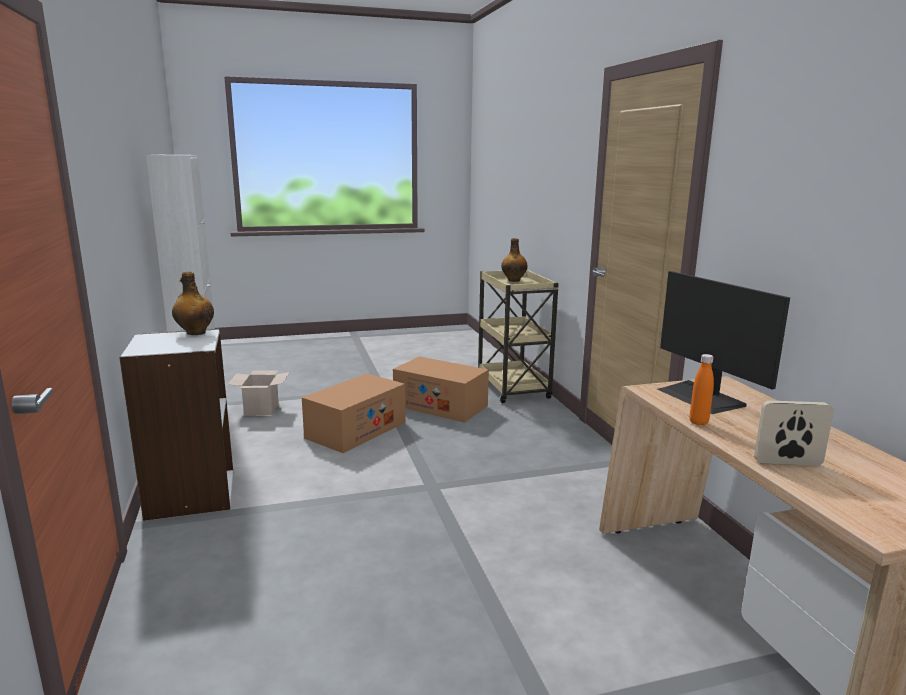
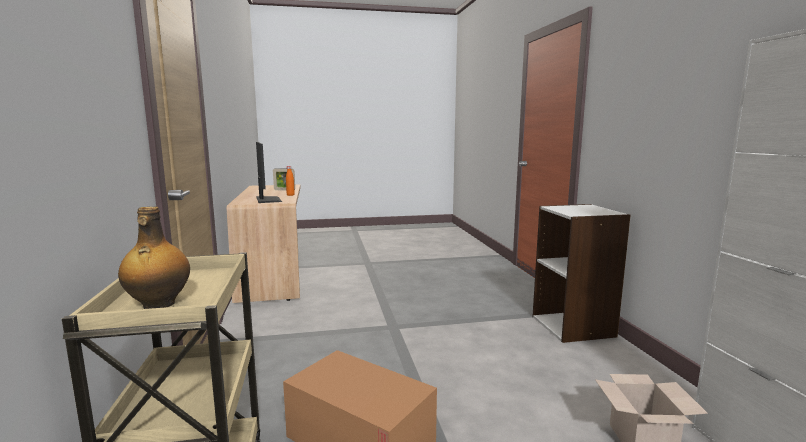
camera: 175 degrees left, 5 degrees down
(195, 333) = (582, 214): bottle -> none
(356, 430) = (475, 390): cardboard box -> none

